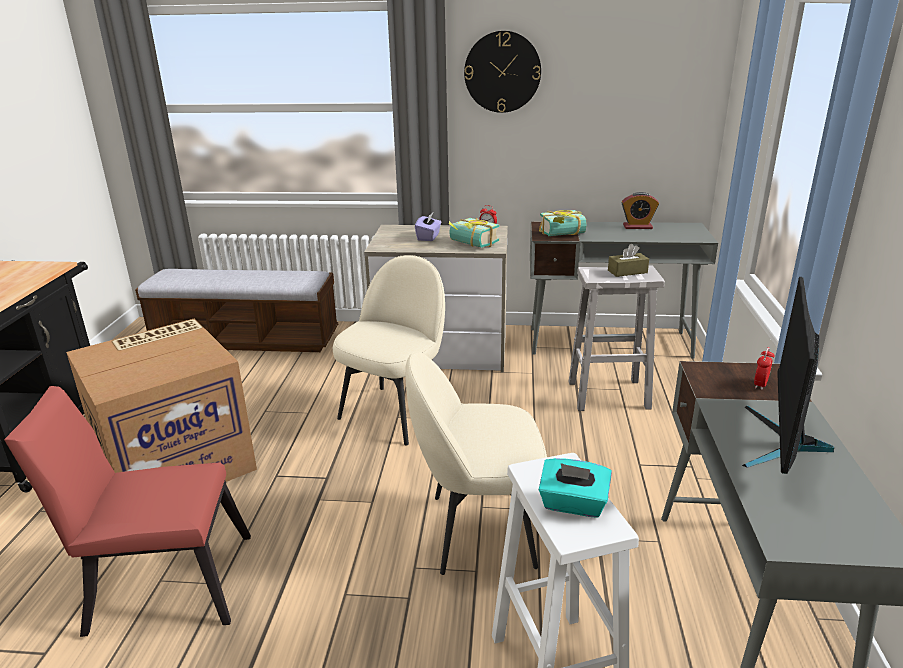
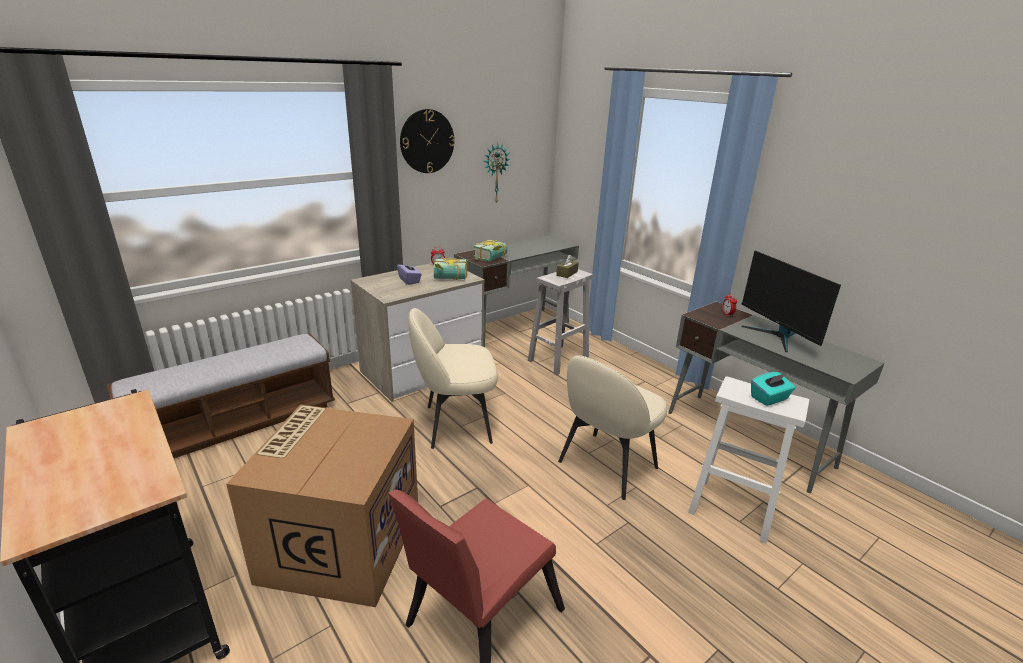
camera: 45 degrees left, 0 degrees up
(395, 413) = (455, 424): beige chair -> beige chair turned 90 degrees counterclockwise
(608, 121) = (495, 173): none -> wall clock
(637, 227) = (523, 244): alarm clock -> none

